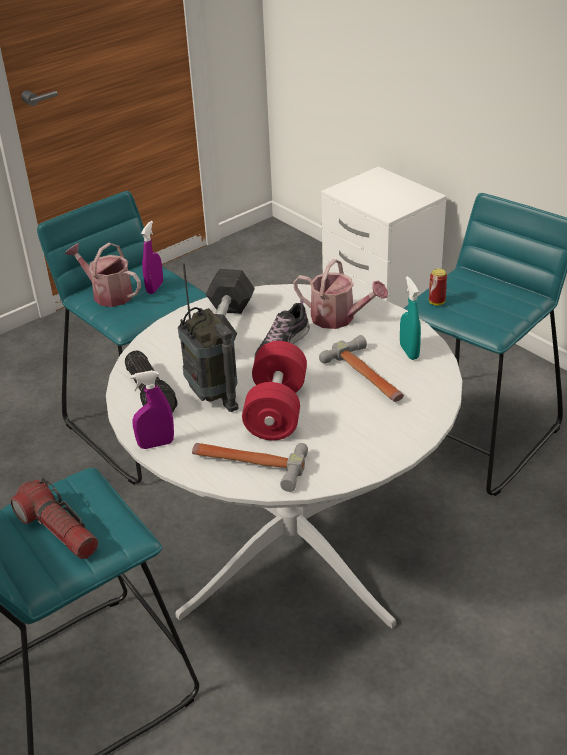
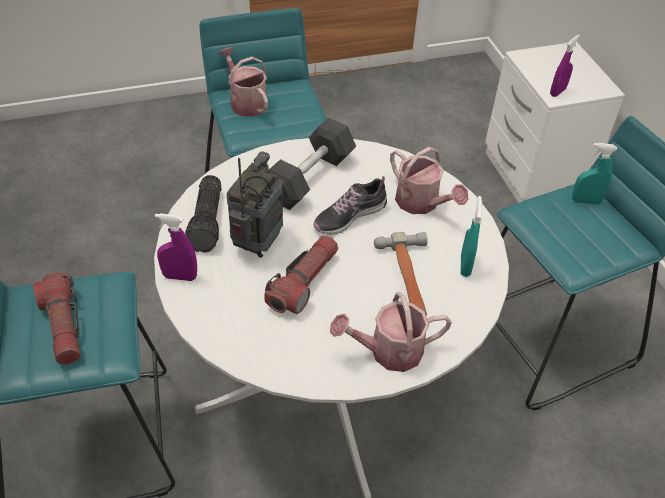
camera: 20 degrees right, 10 degrees up
(155, 287) = (288, 108): purple spray bottle -> purple spray bottle (557, 92)
(212, 395) = (257, 244): radio -> radio turned 150 degrees counterclockwise
(248, 464) = (243, 330): hammer -> none
(276, 410) = (303, 282): red dumbbell -> flashlight
(388, 435) = (388, 351): none -> watering can
(436, 302) = (535, 215): can -> none
(471, 280) = (585, 201): none -> turquoise spray bottle

